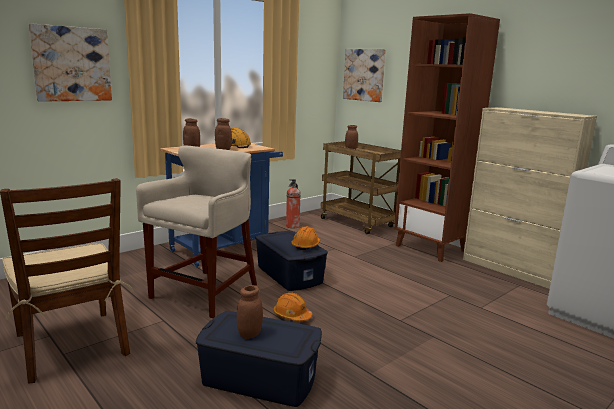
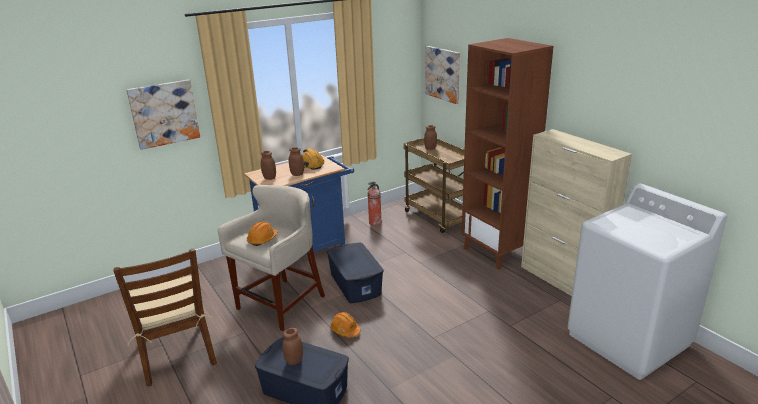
camera: 10 degrees right, 10 degrees up
(306, 245) = (366, 262): orange hard hat -> orange hard hat (262, 239)

